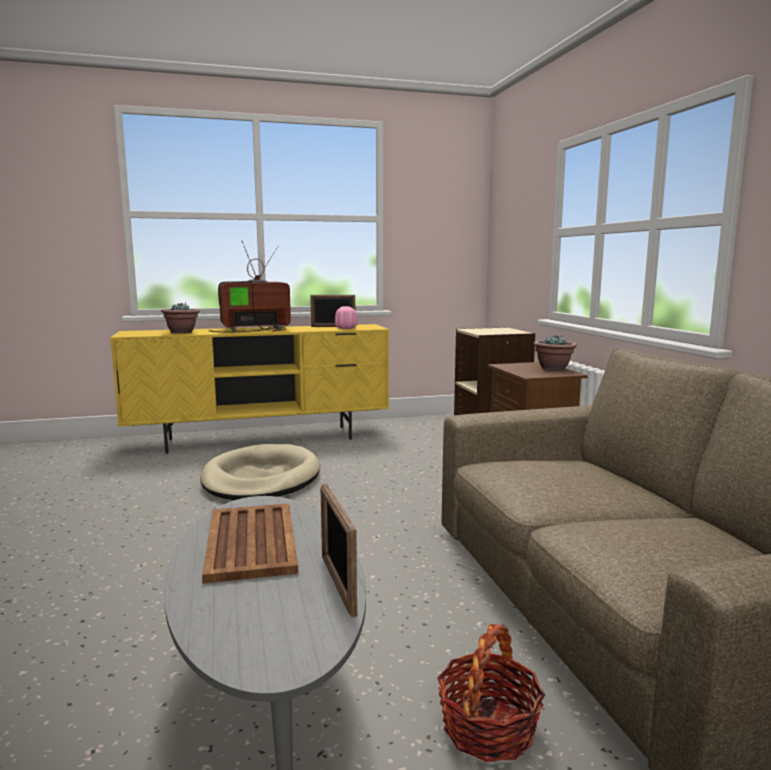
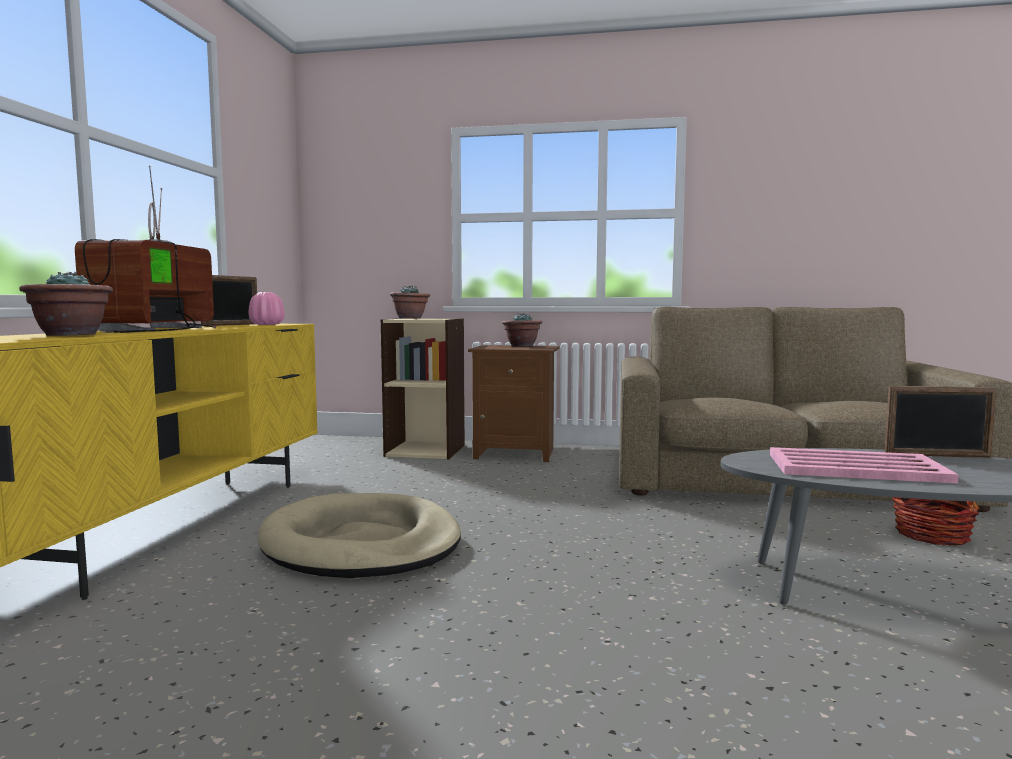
camera: 65 degrees left, 5 degrees down
(252, 541) = (853, 467): brown tray -> pink tray
(493, 329) = (410, 318): none -> potted plant

